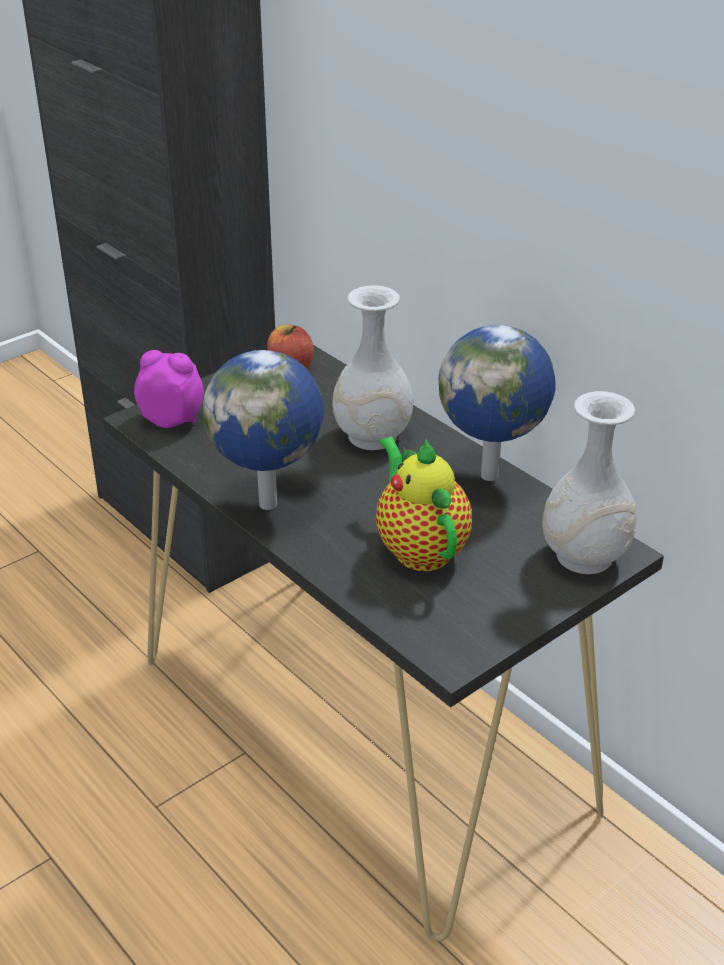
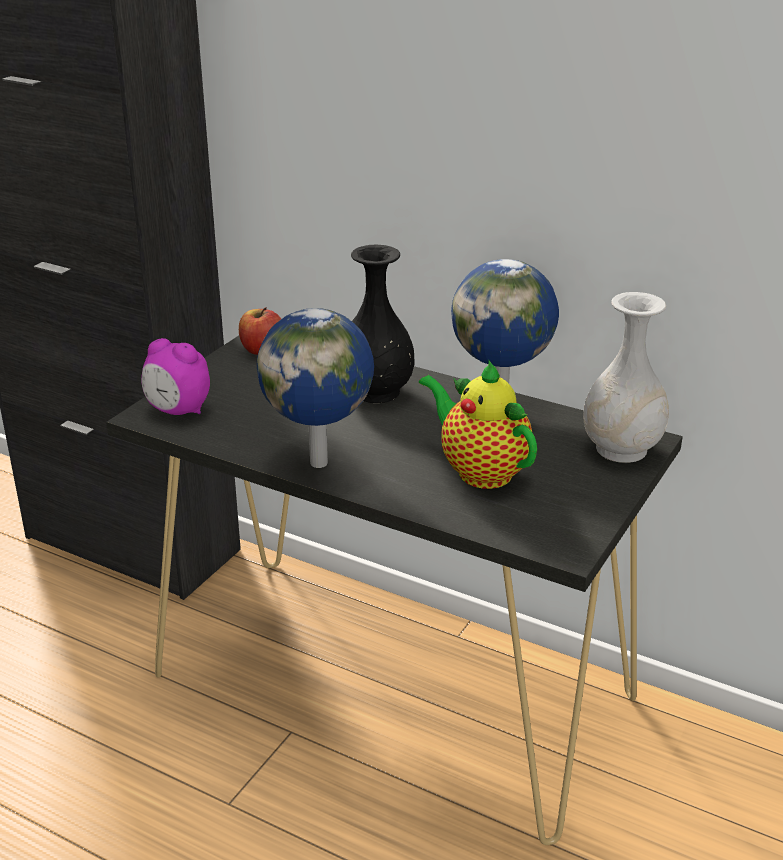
camera: 20 degrees left, 5 degrees down
(172, 419) = (178, 411): alarm clock -> alarm clock turned 150 degrees counterclockwise
(371, 436) = (375, 392): white vase -> black vase

